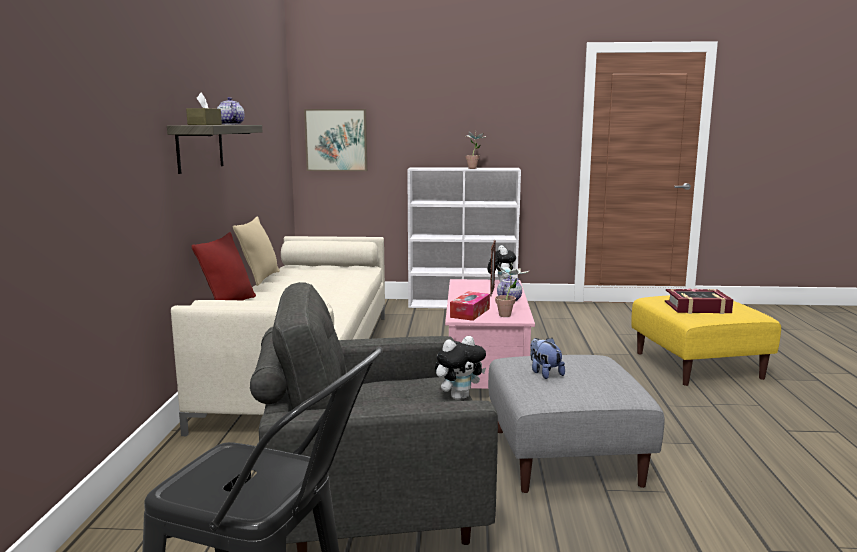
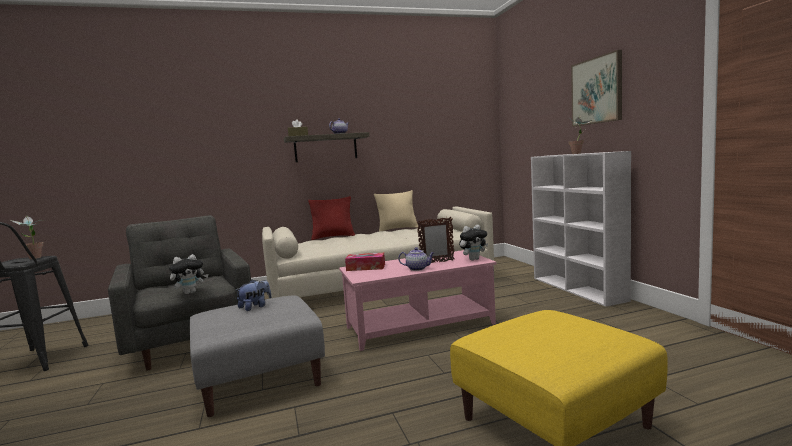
camera: 70 degrees right, 5 degrees down
(336, 140) = (518, 136): picture -> picture (597, 91)
(459, 397) = (190, 292): plush toy -> plush toy turned 75 degrees counterclockwise
(509, 315) = (369, 275): potted plant -> potted plant (35, 258)
(697, 308) = (529, 334): book -> none

